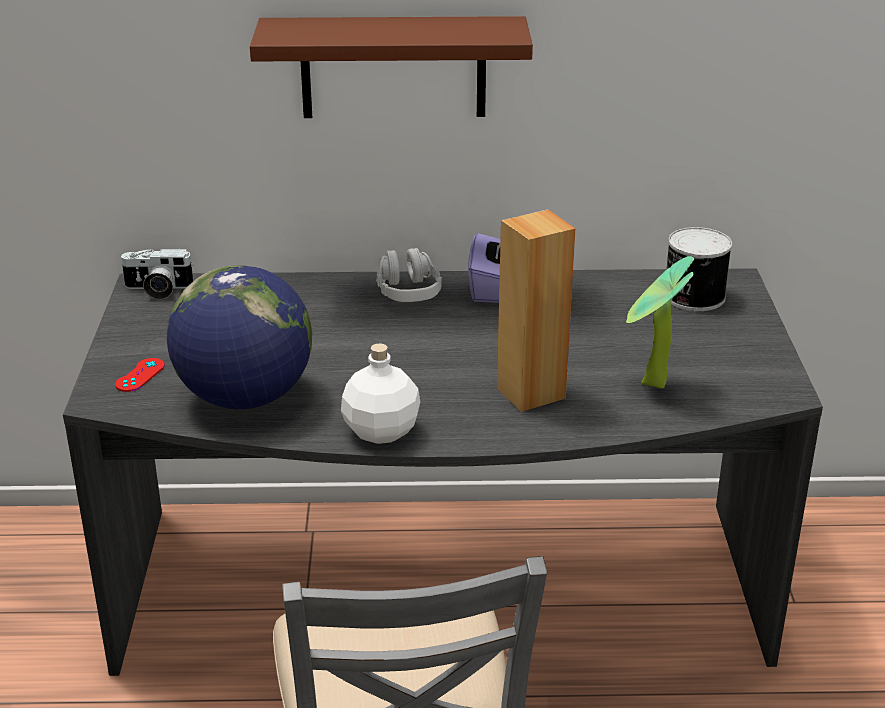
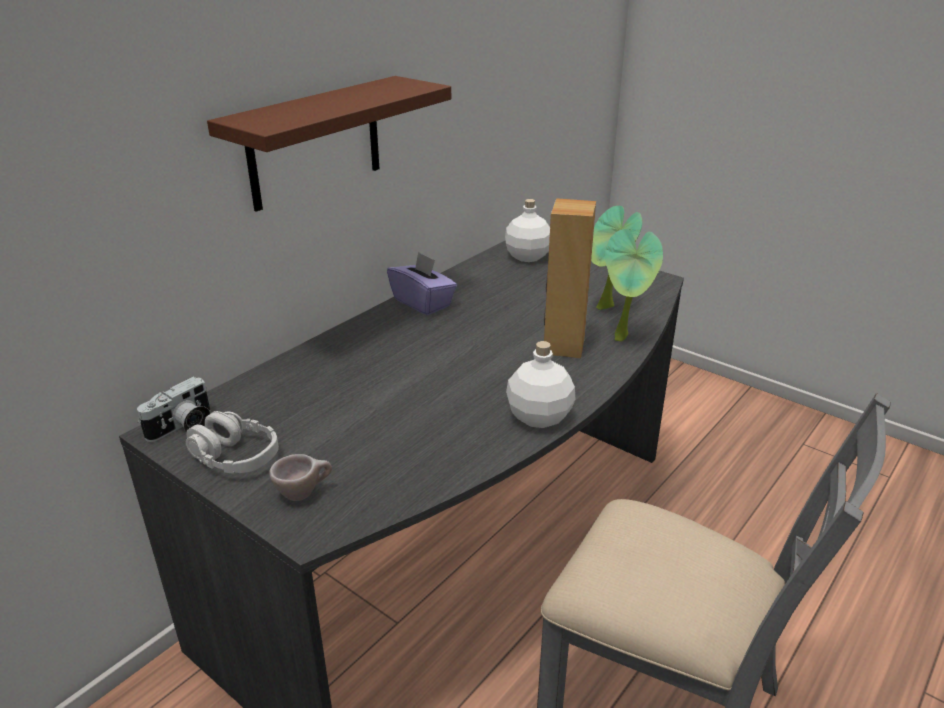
camera: 50 degrees left, 0 degrees up
(140, 375) = (304, 493): red game controller -> beige cup
(245, 398) = (415, 455): globe -> none
(408, 291) = (374, 330): grey headphones -> grey headphones (235, 457)
(601, 421) = (623, 339): none -> potted plant
(692, 296) = (527, 257): can -> white bottle

